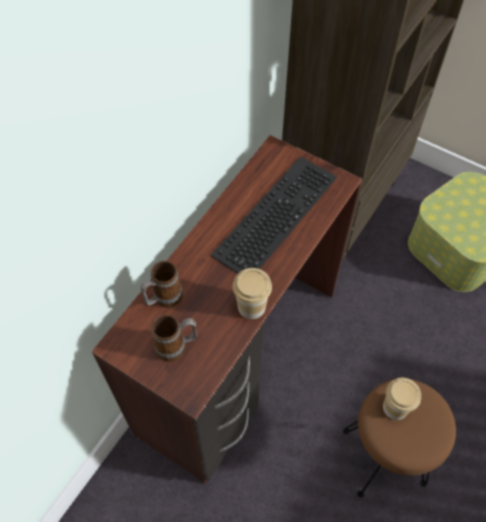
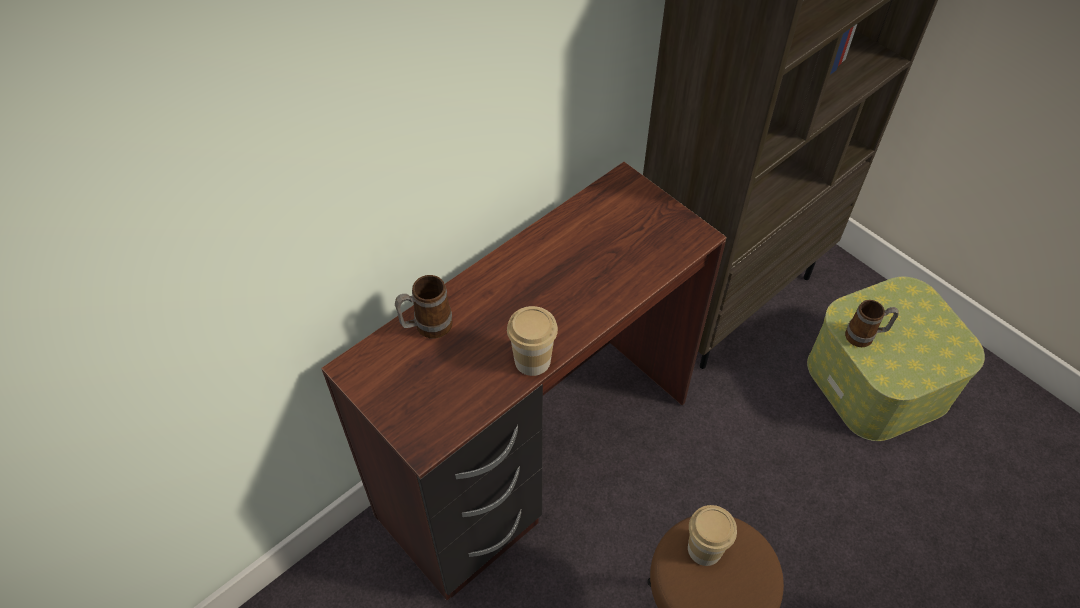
camera: 15 degrees right, 5 degrees down
(177, 347) = (424, 386): mug -> mug (865, 337)
(274, 213) = (598, 255): keyboard -> none

